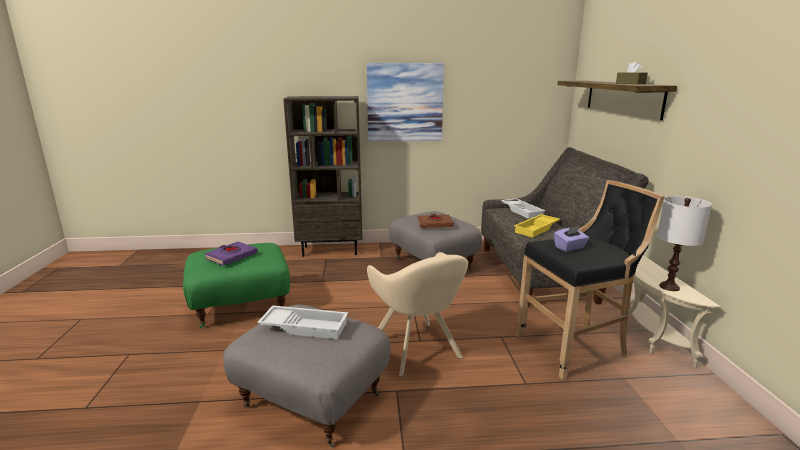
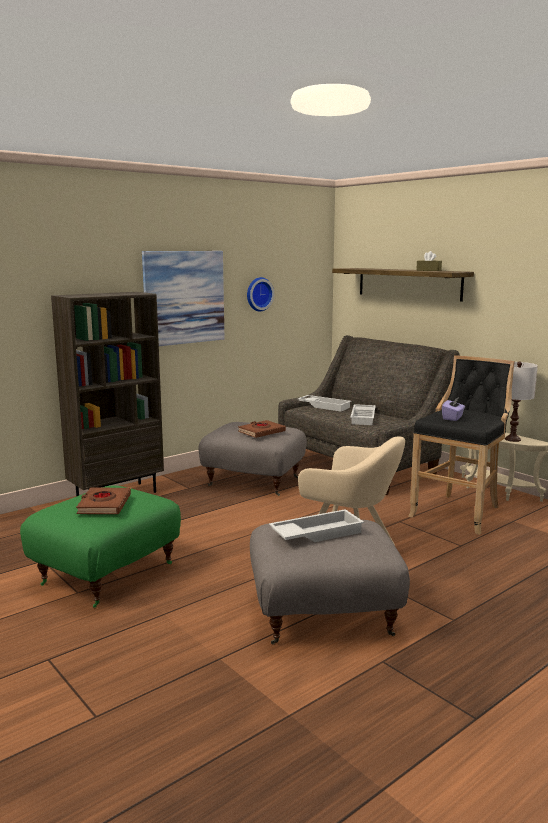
camera: 35 degrees left, 5 degrees down
(231, 256) = (104, 505): purple book -> brown book
(482, 103) = (258, 294): none -> wall clock
(537, 229) = (364, 418): yellow tray -> white tray

